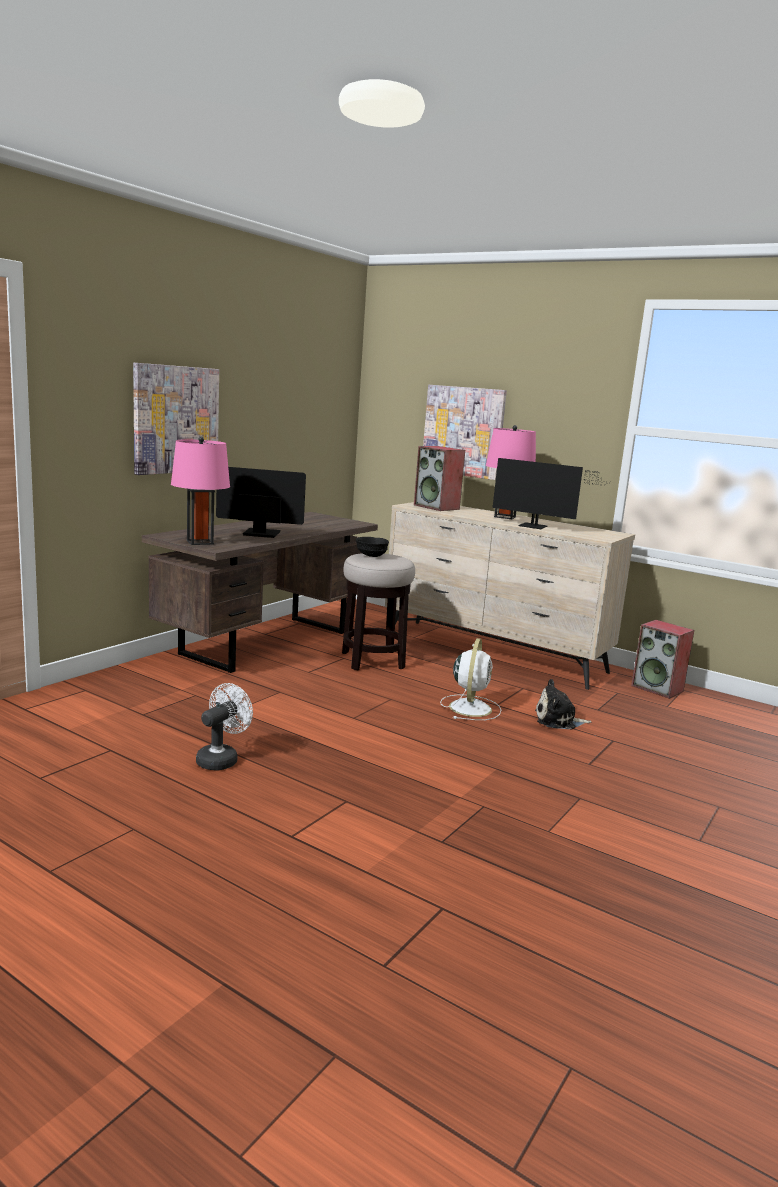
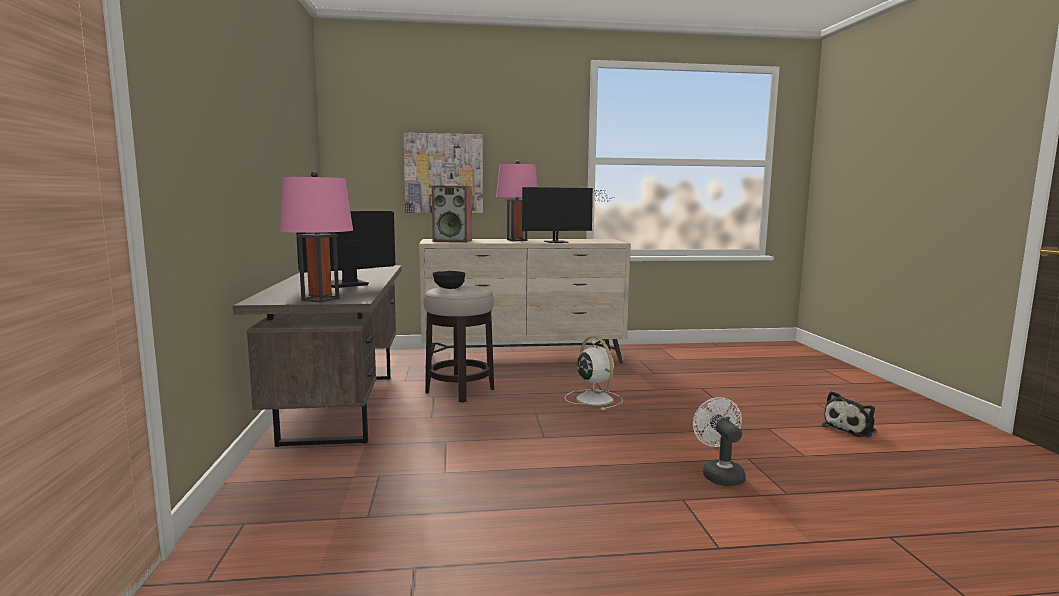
camera: 40 degrees left, 5 degrees down
(176, 419) = (237, 158): picture -> none
(221, 759) = (531, 518): white fan -> white fan (719, 474)
(558, 720) = (653, 387): plush toy -> plush toy (851, 429)
(658, 688) = (650, 351): speaker -> none

